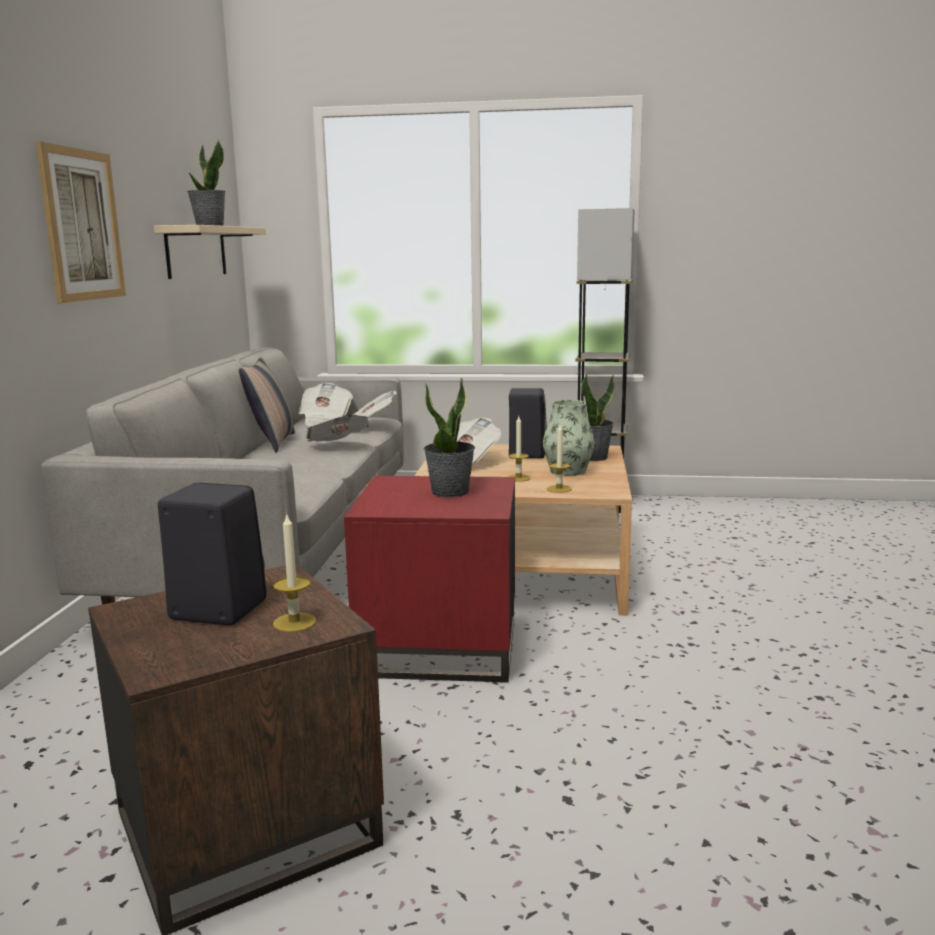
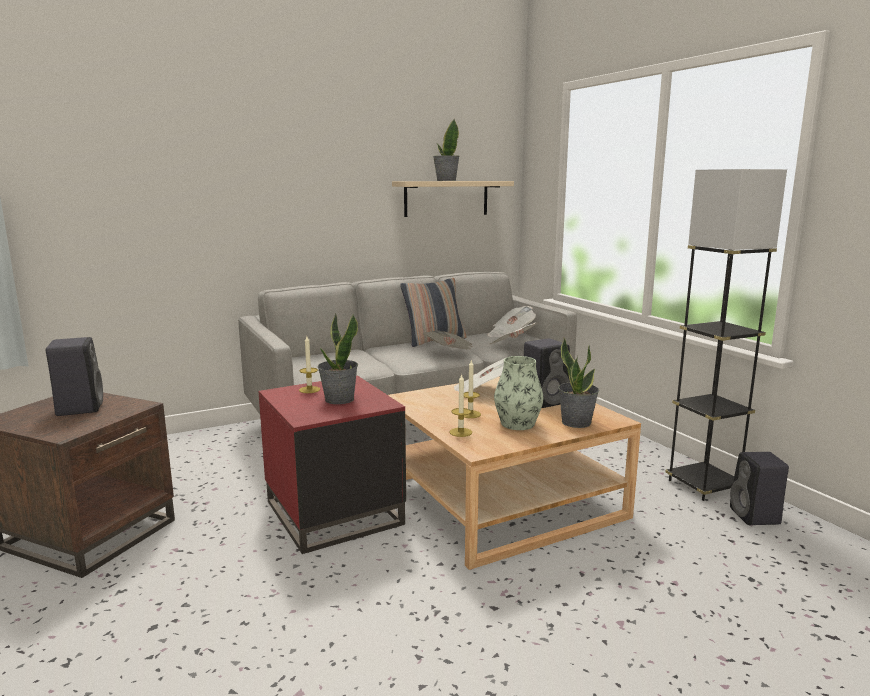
camera: 55 degrees right, 0 degrees up
(82, 225) = (308, 183): picture -> none
(294, 622) = (65, 426): candle -> candle (309, 390)
(661, 508) = (756, 517): none -> black speaker

